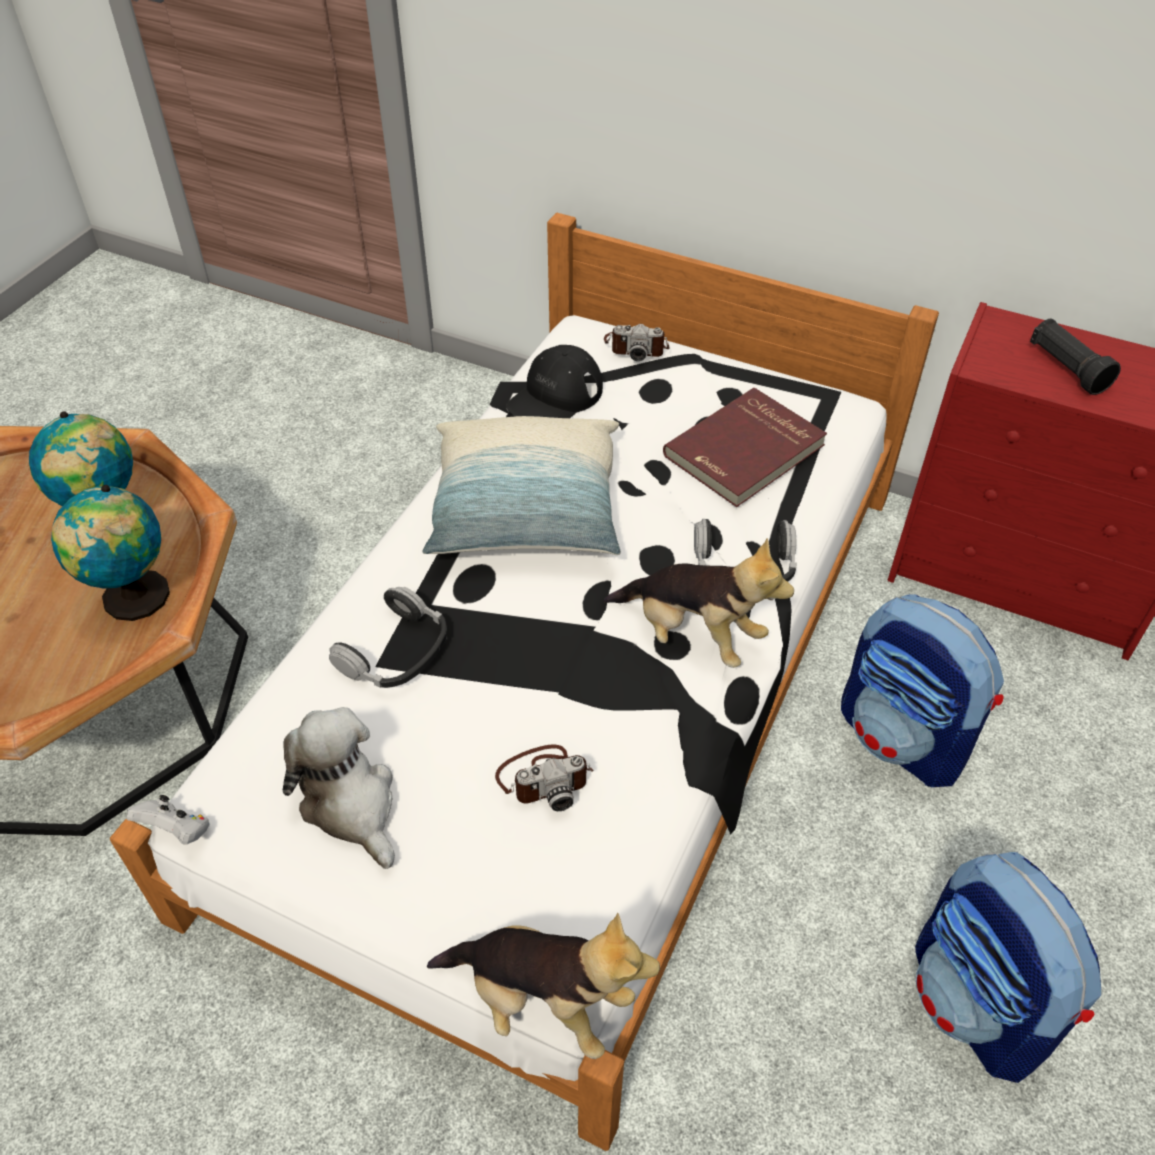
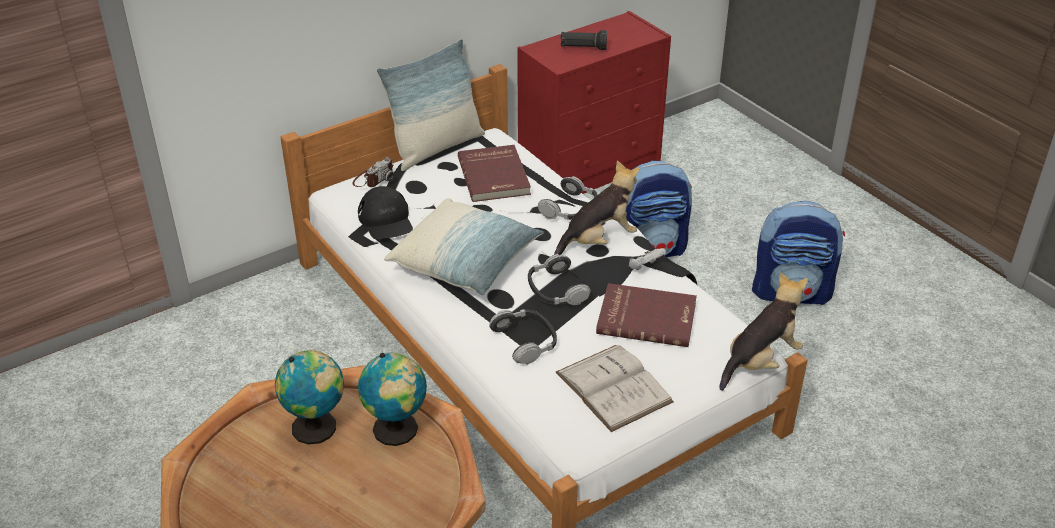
camera: 60 degrees left, 10 degrees down
(177, 831) = (583, 457): white game controller -> white game controller (645, 267)
(350, 804) = (613, 387): plush toy -> white book
(532, 634) = (555, 290): none -> headphones
(544, 778) = (646, 317): camera -> red book
(763, 369) = (436, 148): none -> pillow

